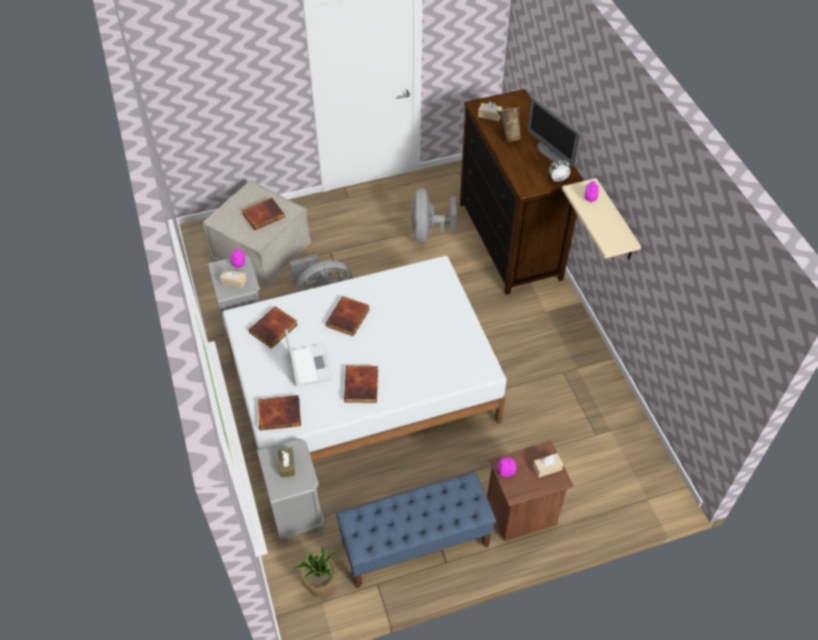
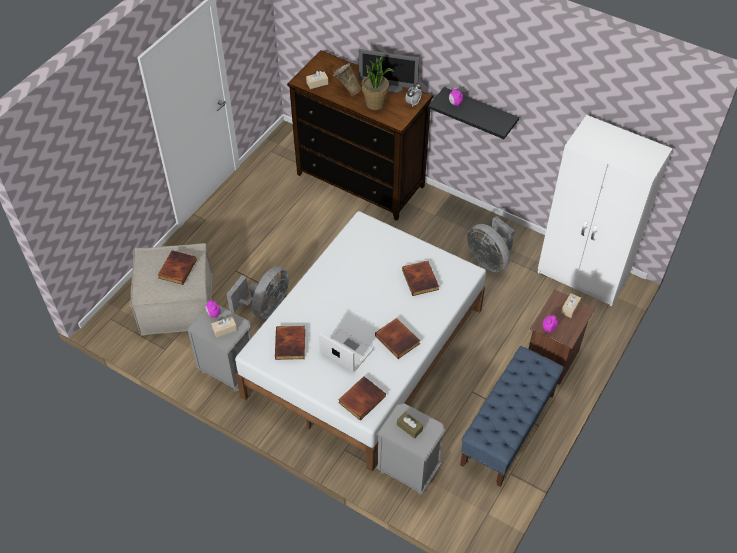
camera: 40 degrees left, 0 degrees up
(321, 585) = (476, 504): potted plant -> potted plant (375, 104)
(348, 318) = (337, 299): book -> book (421, 279)
(427, 232) = (295, 210): grey fan -> grey fan (489, 260)
(615, 222) = (480, 111): beige shelf -> black shelf
(634, 459) = (583, 276): none -> white wardrobe

